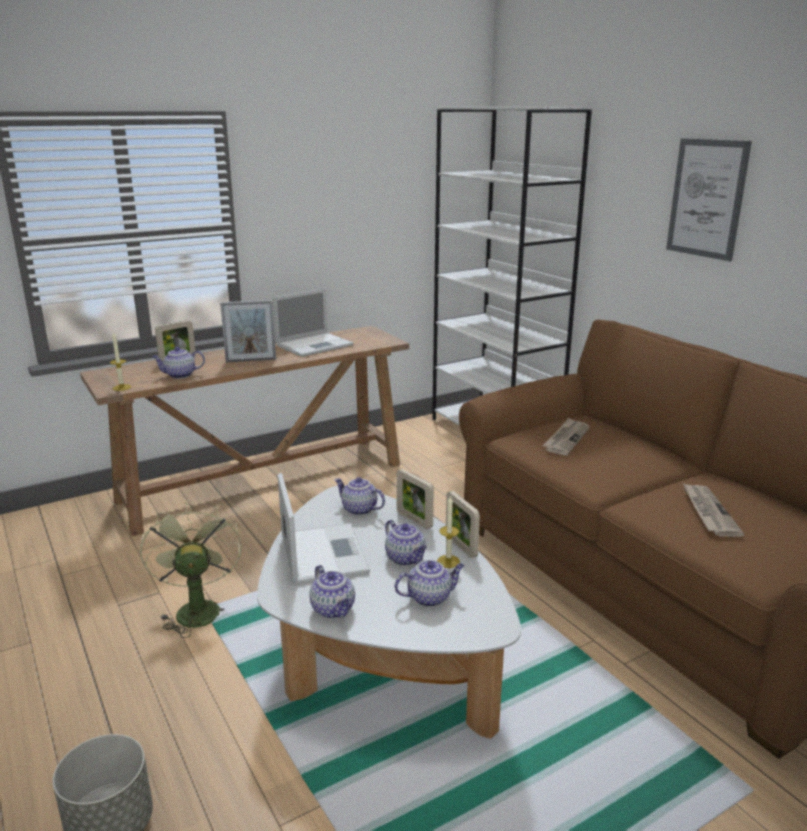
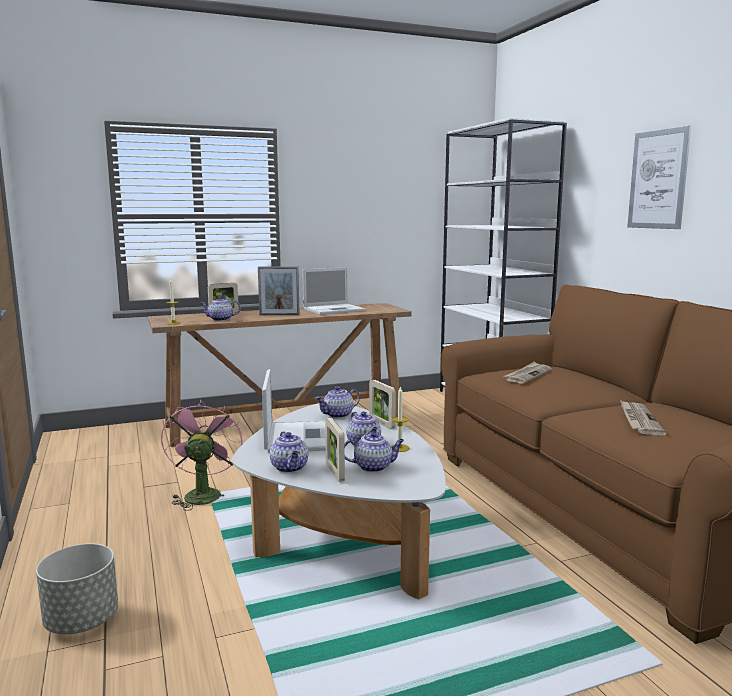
camera: 10 degrees right, 10 degrees down
(196, 608) = (202, 494): green fan -> pink fan
(358, 510) = (338, 415): teapot -> teapot turned 75 degrees counterclockwise
(461, 546) = (414, 440): picture frame -> picture frame (334, 473)

